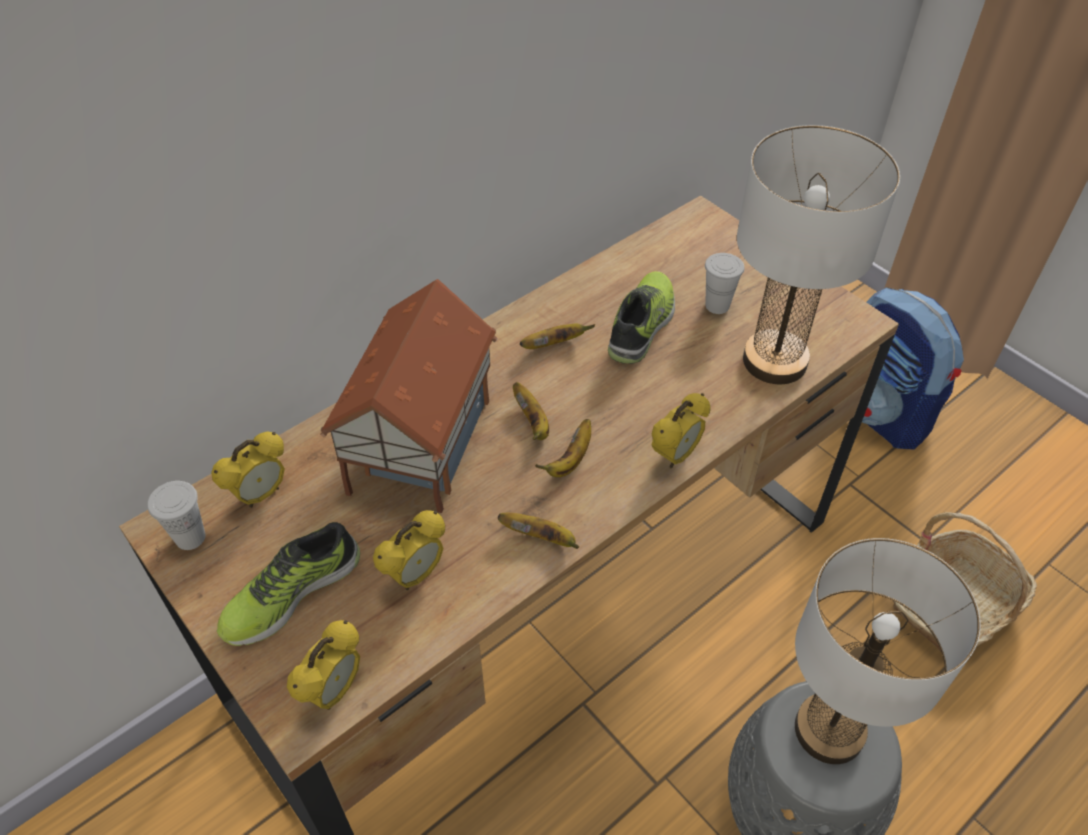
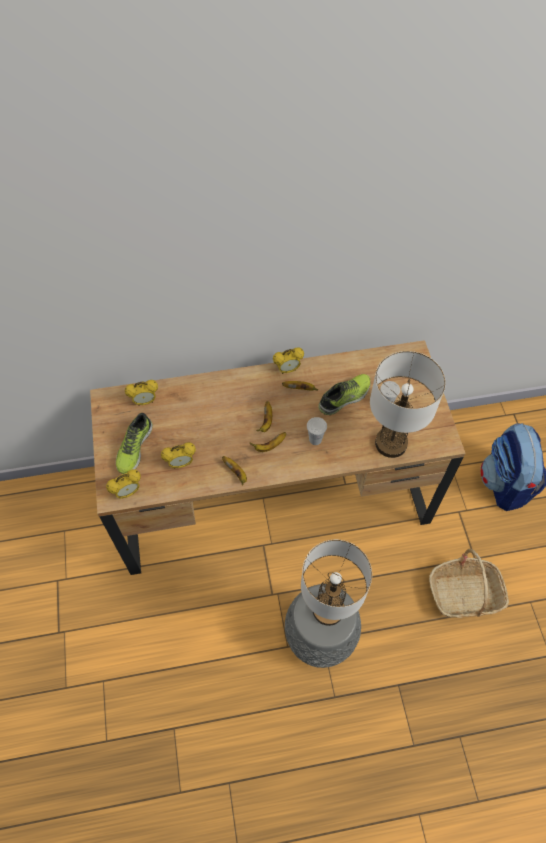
camera: 30 degrees right, 10 degrees up
(190, 537) = (111, 407): white cup -> white cup (315, 439)
(291, 592) = (134, 447): shoe -> shoe turned 60 degrees counterclockwise
(418, 446) = (215, 409): toy house -> none
(675, 456) = (314, 465): alarm clock -> alarm clock (288, 370)

